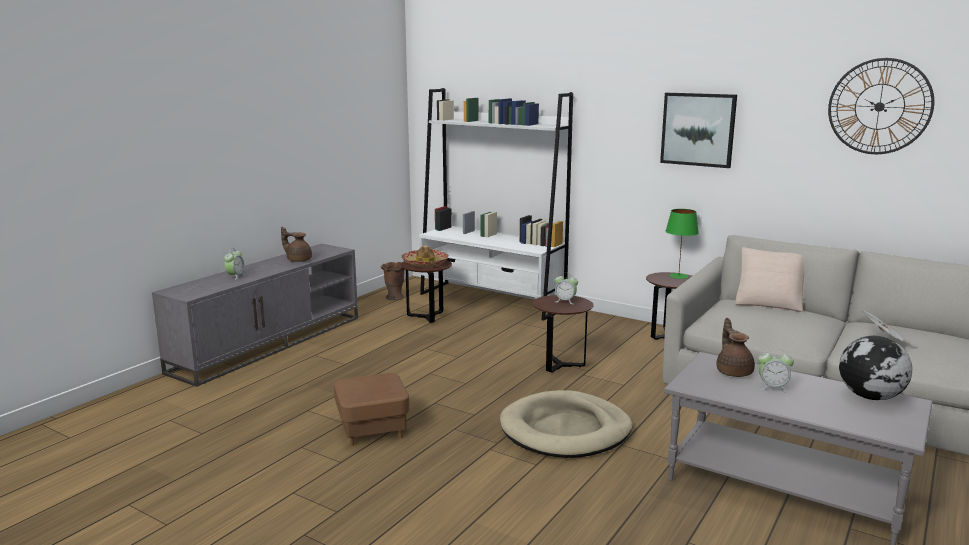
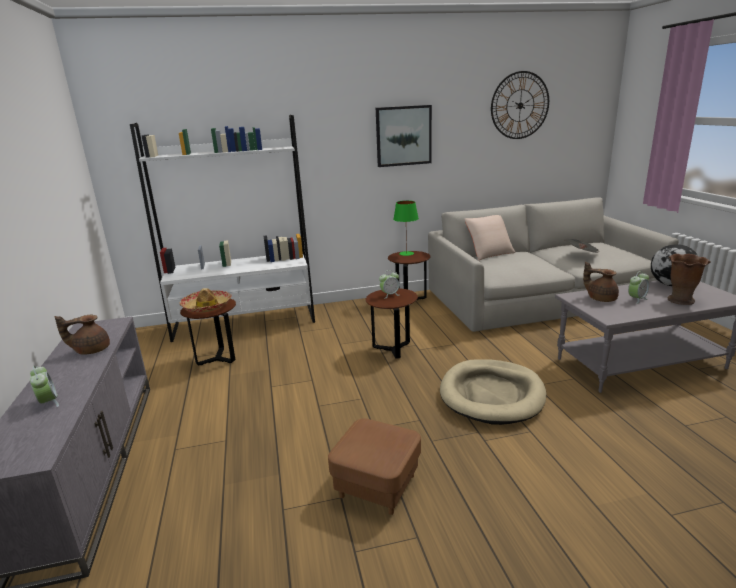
camera: 45 degrees left, 5 degrees up
(395, 297) = (150, 354): brown vase -> brown vase (681, 300)

